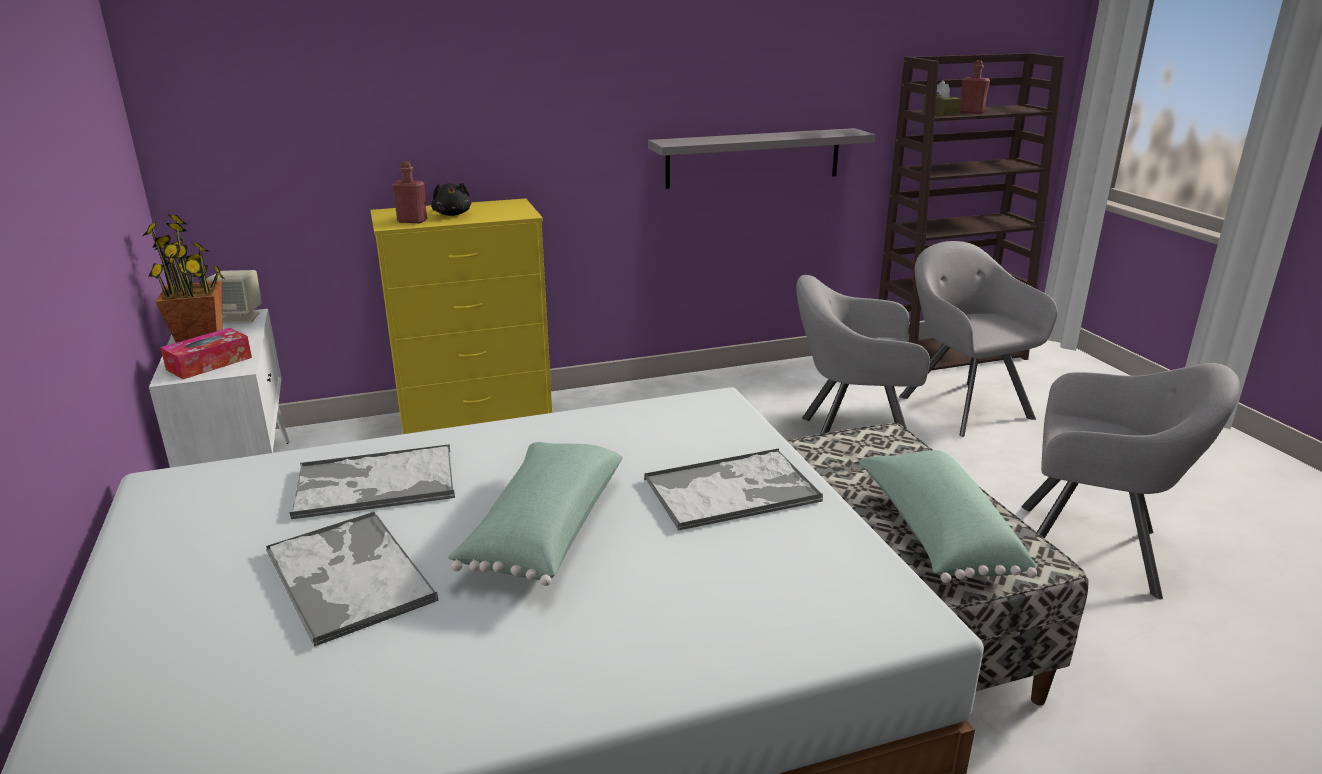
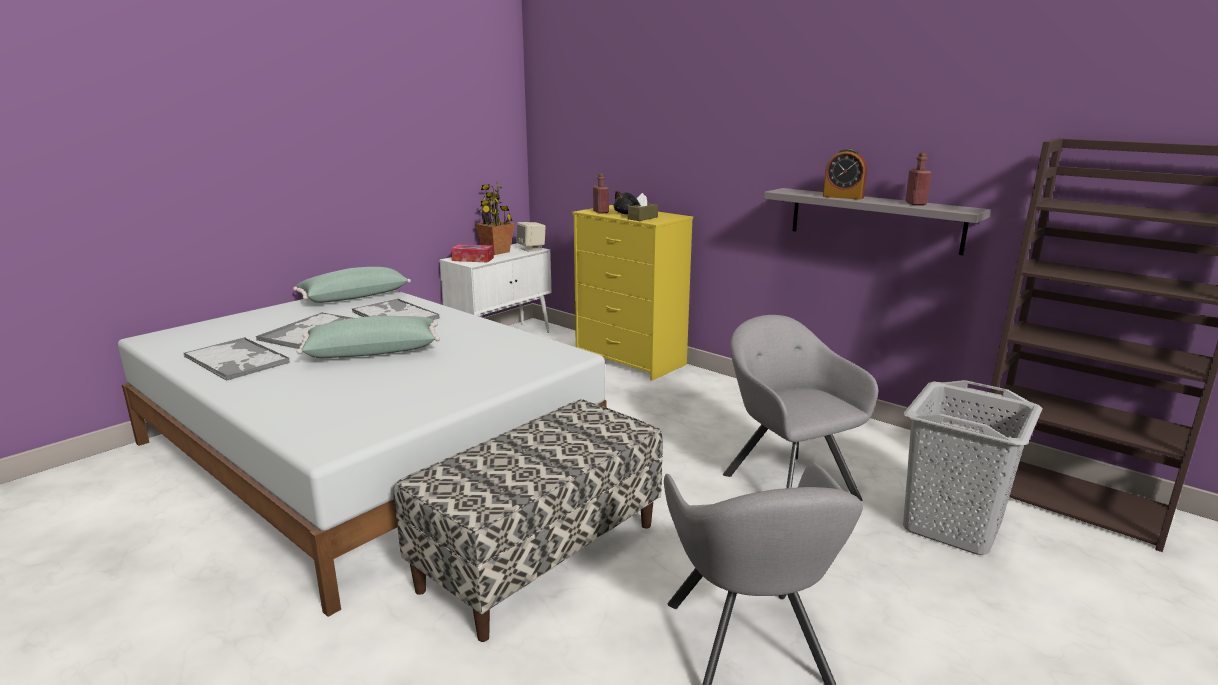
camera: 60 degrees right, 5 degrees down
(733, 490) = (449, 380): tray -> tray (237, 360)
(739, 138) = (843, 197): none -> alarm clock
(935, 534) = (489, 466): green pillow -> green pillow (354, 297)
(940, 113) = (1076, 205): brown tissue box -> brown tissue box (642, 218)
(961, 405) = (953, 526): grey armchair -> grey laundry basket
(971, 112) = (1119, 210): red bottle -> red bottle (915, 203)

